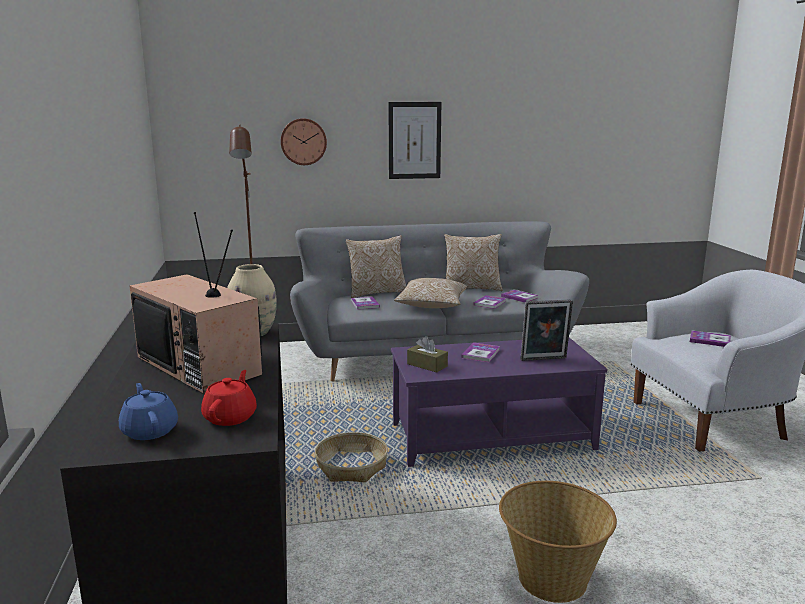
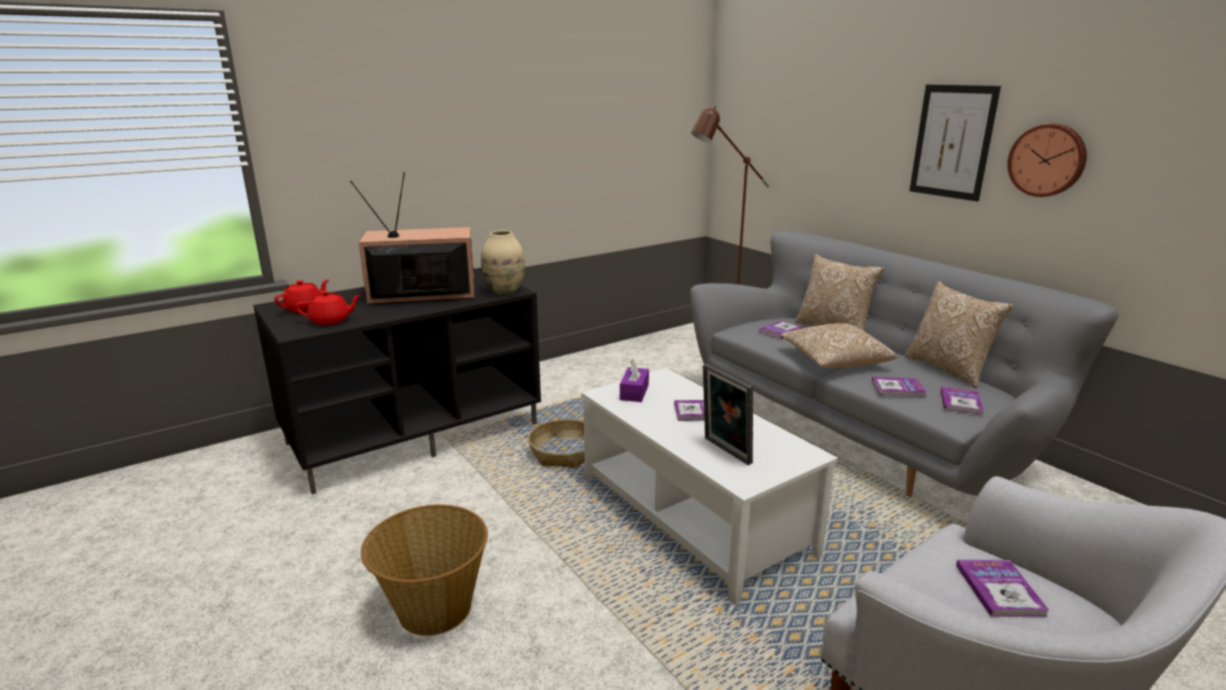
camera: 65 degrees right, 5 degrees up
(150, 430) = (305, 308): blue teapot -> red teapot
(202, 366) = (421, 295): television -> television turned 60 degrees clockwise
(303, 141) = (826, 131): wall clock -> wall clock (1047, 160)
(427, 365) = (634, 392): brown tissue box -> purple tissue box
(491, 436) = (695, 515): purple coffee table -> white coffee table

